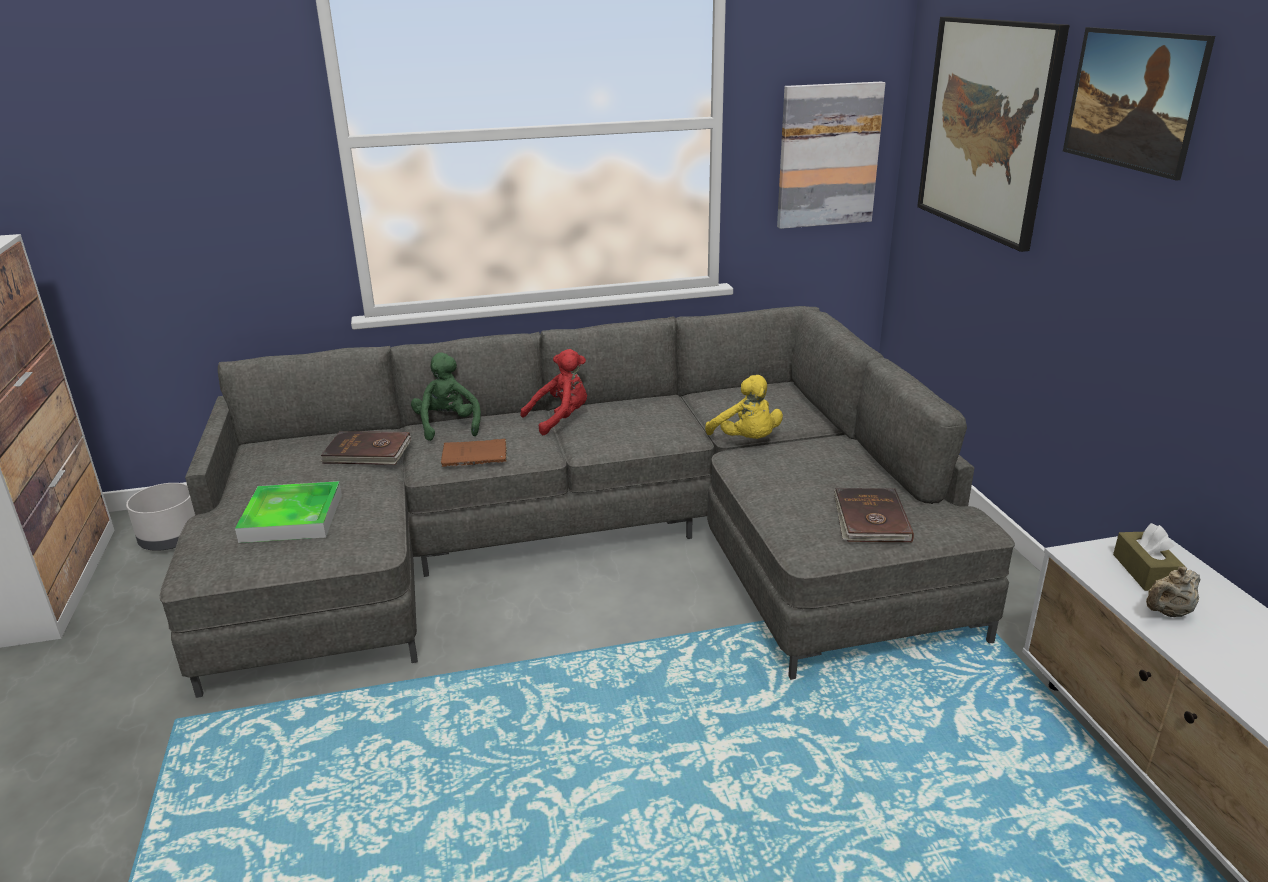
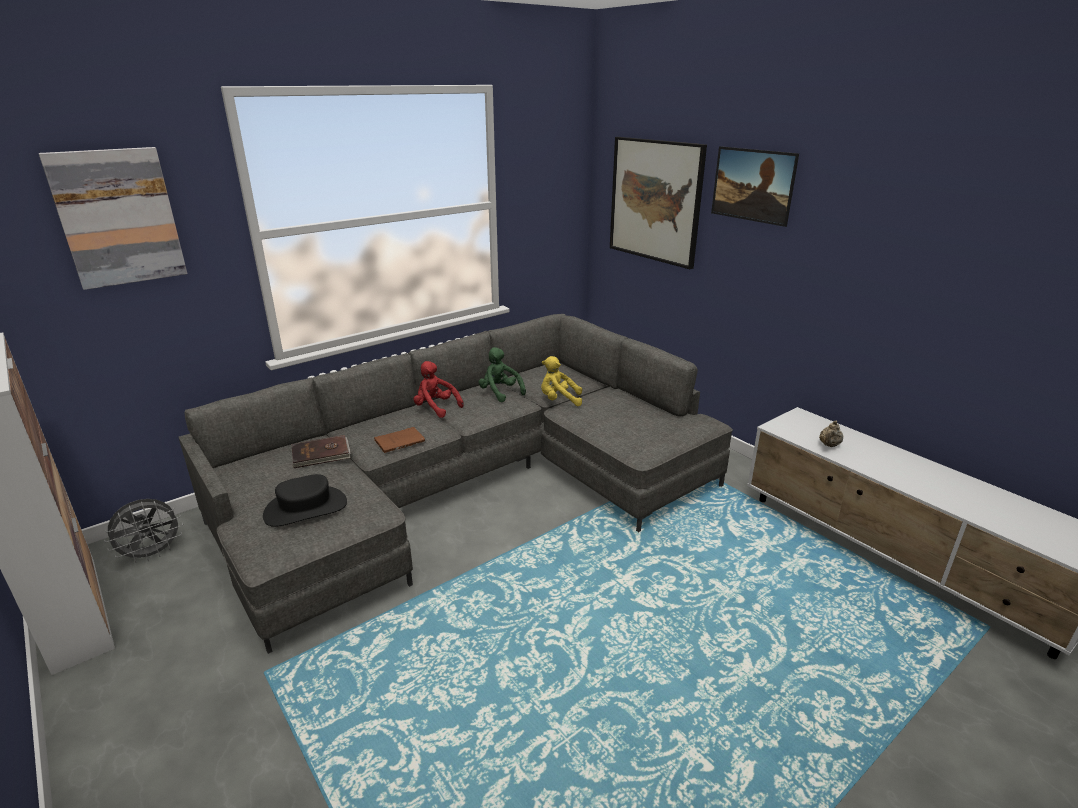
camera: 25 degrees left, 0 degrees up
(172, 538) = (152, 554): grey planter -> grey fan
(292, 517) = (306, 508): tray -> black hat
(448, 426) = (363, 426): green plush toy -> green plush toy (500, 393)
(560, 419) = (436, 408): red plush toy -> red plush toy turned 90 degrees counterclockwise
(746, 440) = (559, 400): yellow plush toy -> yellow plush toy turned 150 degrees clockwise
(828, 155) = (553, 220): picture -> picture (118, 217)
(870, 519) = (660, 431): brown book -> none
(1144, 571) = (806, 428): brown tissue box -> none

